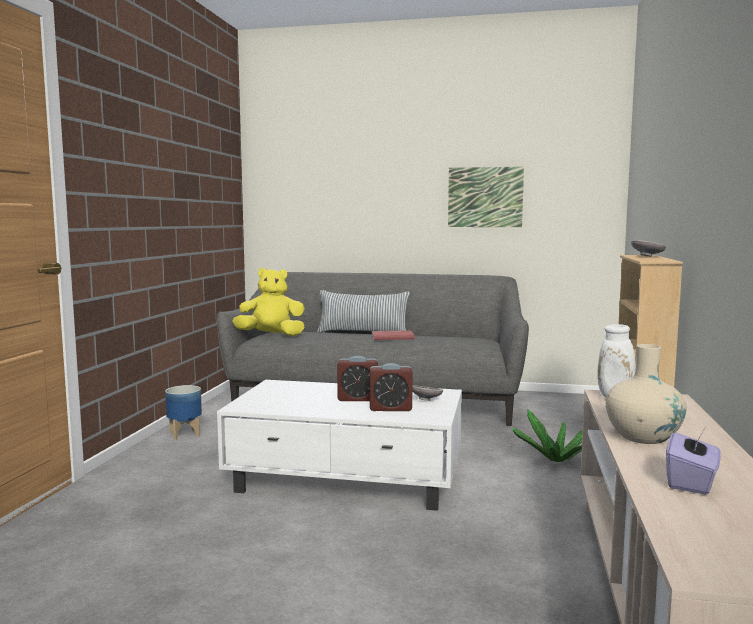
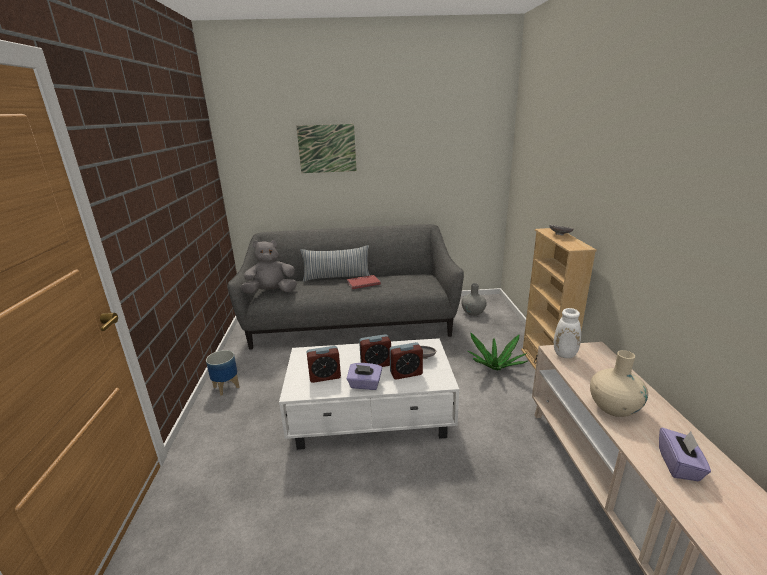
camera: 15 degrees left, 15 degrees up
(271, 335) = (271, 292): yellow plush toy -> grey plush toy
(286, 401) = (325, 376): none -> alarm clock
(330, 410) = (365, 385): none -> purple tissue box
(485, 197) = (414, 166): picture -> picture (327, 148)
(560, 408) = (473, 312): none -> grey vase

